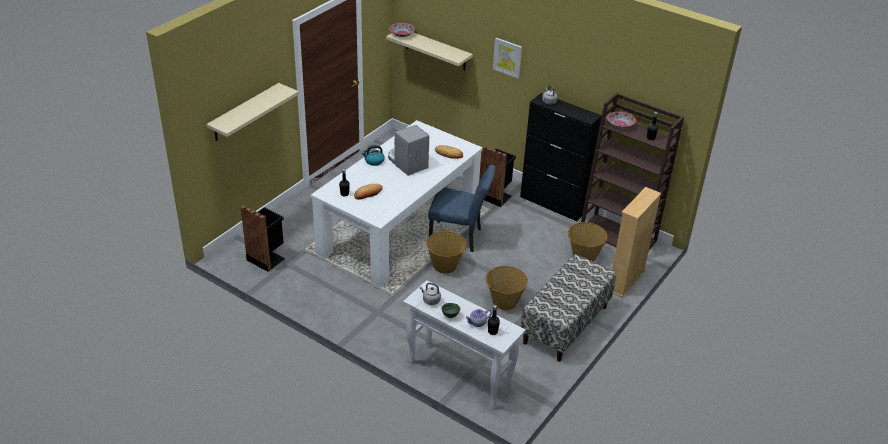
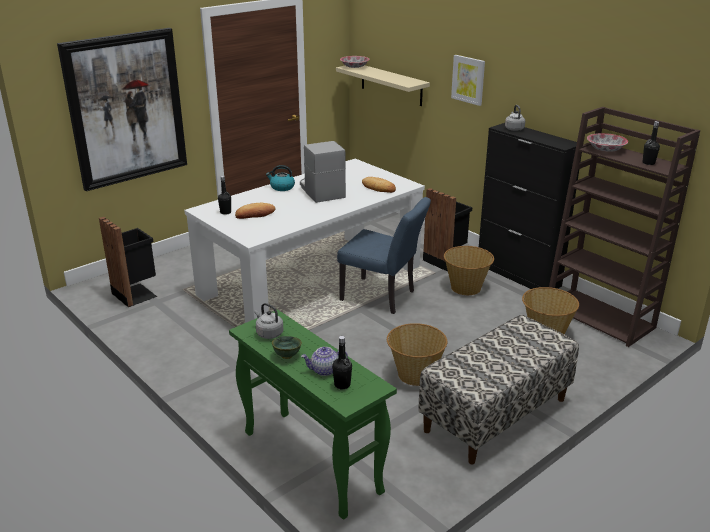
camera: 15 degrees right, 10 degrees down
(244, 112) = (126, 108): beige shelf -> picture
(445, 265) = (351, 324): basket -> basket (466, 287)
(458, 375) = (310, 461): white console table -> green console table
(626, 280) = (602, 370): beige bookcase -> none

